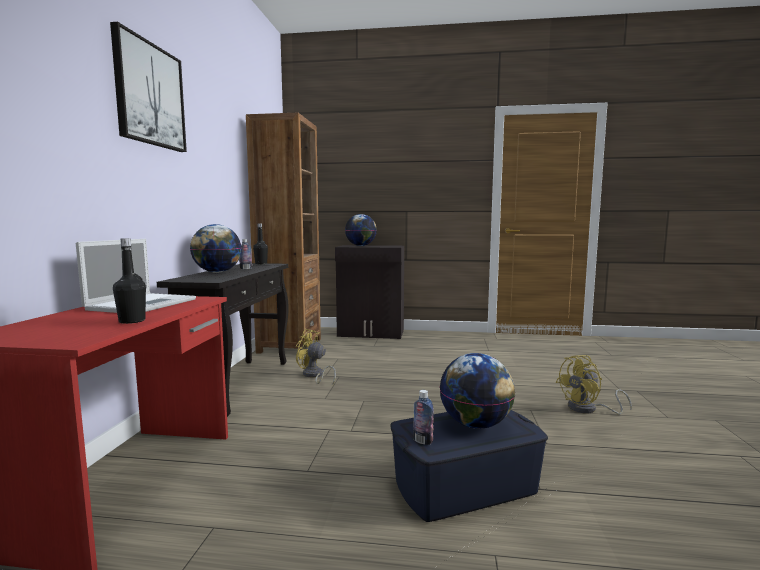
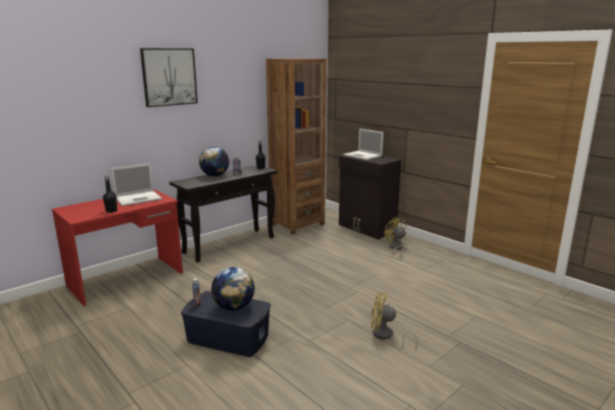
camera: 40 degrees right, 10 degrees up
(314, 376) = (273, 251): yellow fan -> yellow fan (395, 248)
(361, 246) = (363, 156): globe -> laptop

